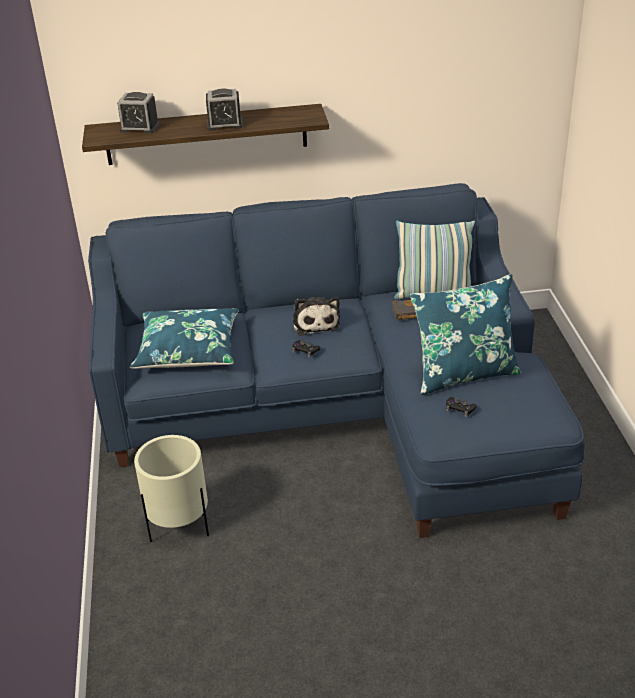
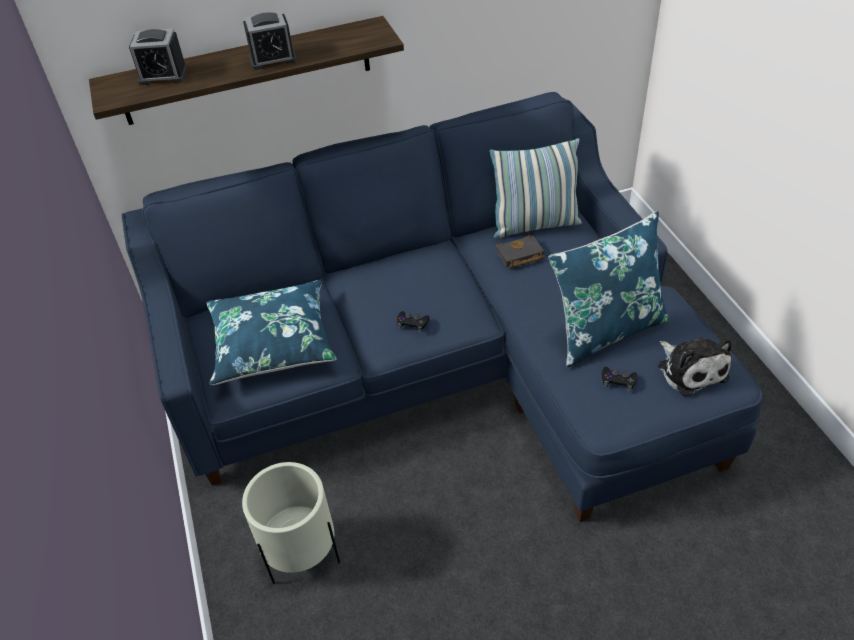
camera: 10 degrees left, 10 degrees up
(315, 322) = (413, 283): plush toy -> plush toy (690, 369)

